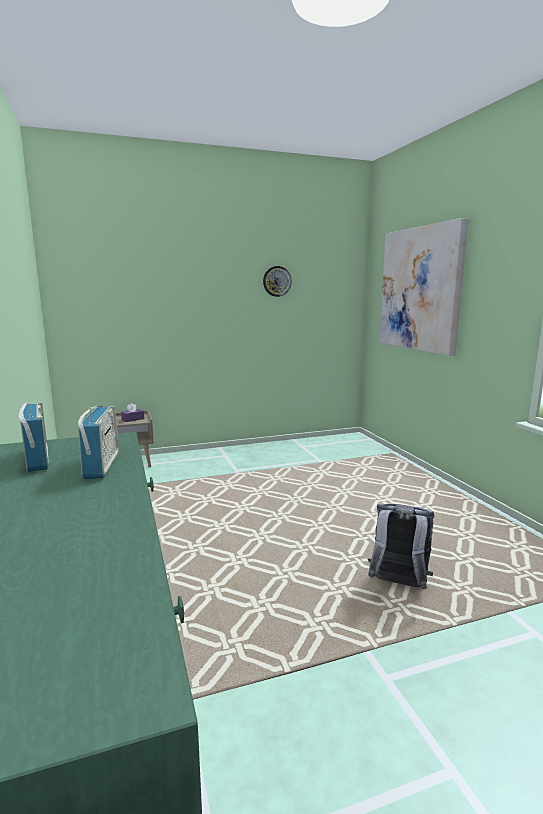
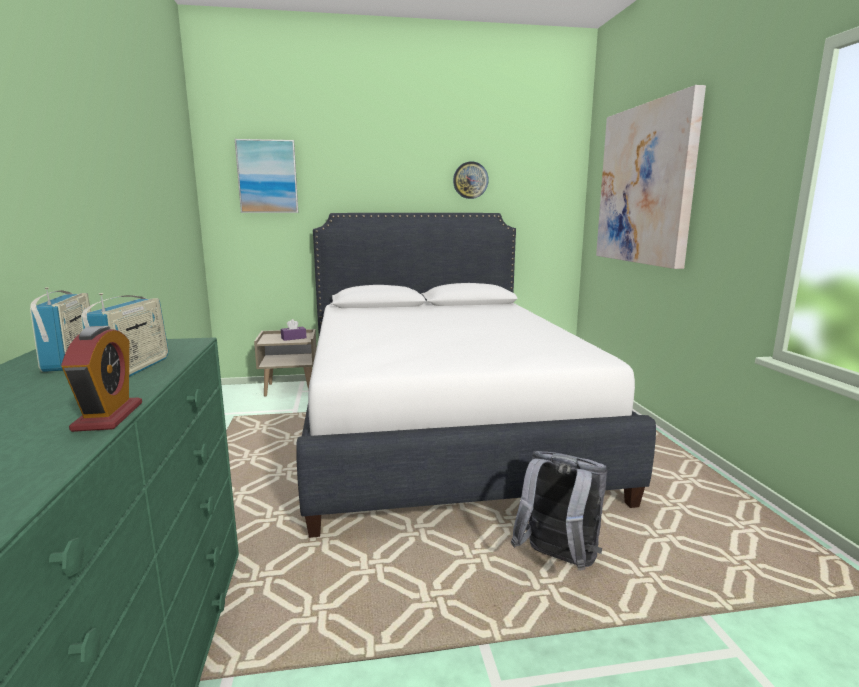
camera: 10 degrees right, 0 degrees up
(104, 279) = (267, 177): none -> picture
(133, 506) = (108, 417): none -> alarm clock
(272, 489) = (440, 427): none -> white bed

